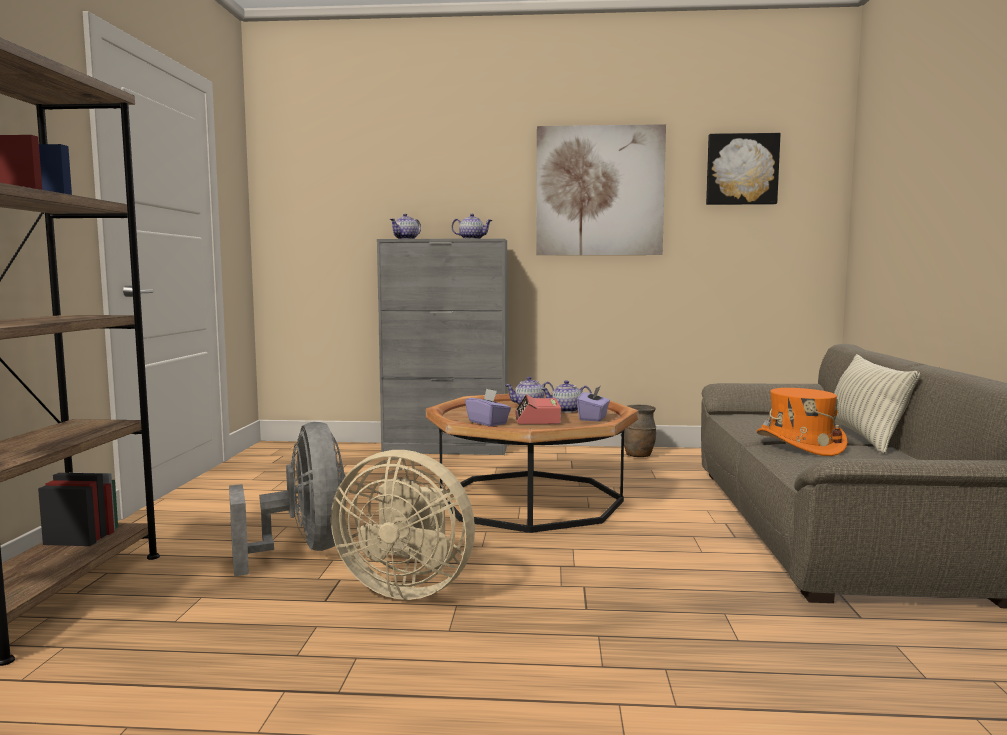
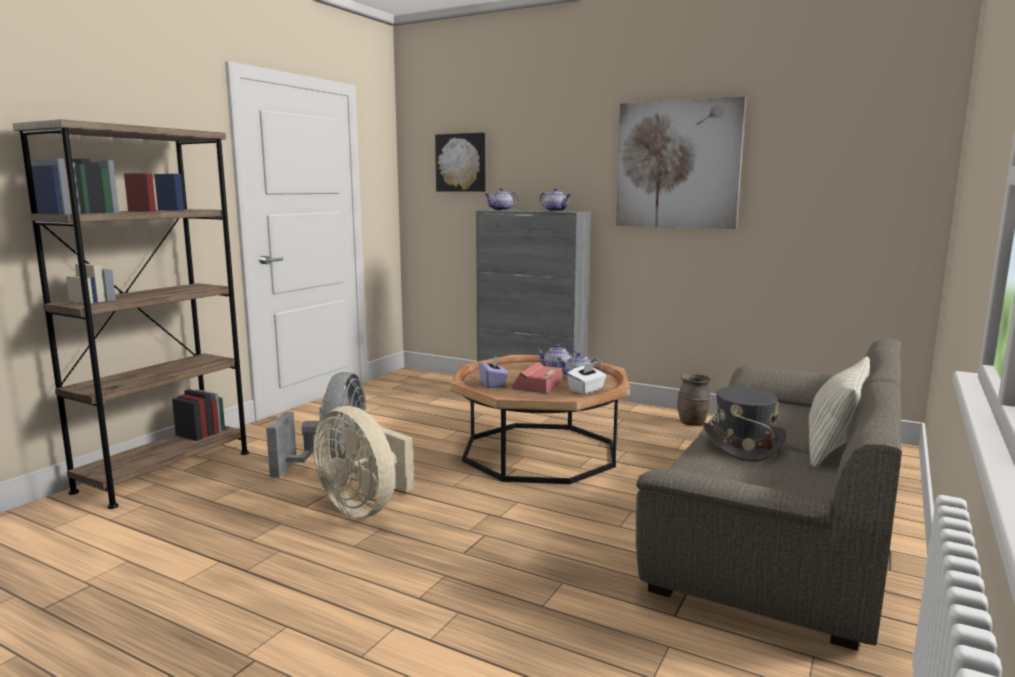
camera: 25 degrees right, 5 degrees up
(593, 418) = (586, 390): purple tissue box -> white tissue box
(741, 169) = (826, 141): picture -> picture (461, 162)
(799, 445) = (742, 445): orange hat -> grey hat

